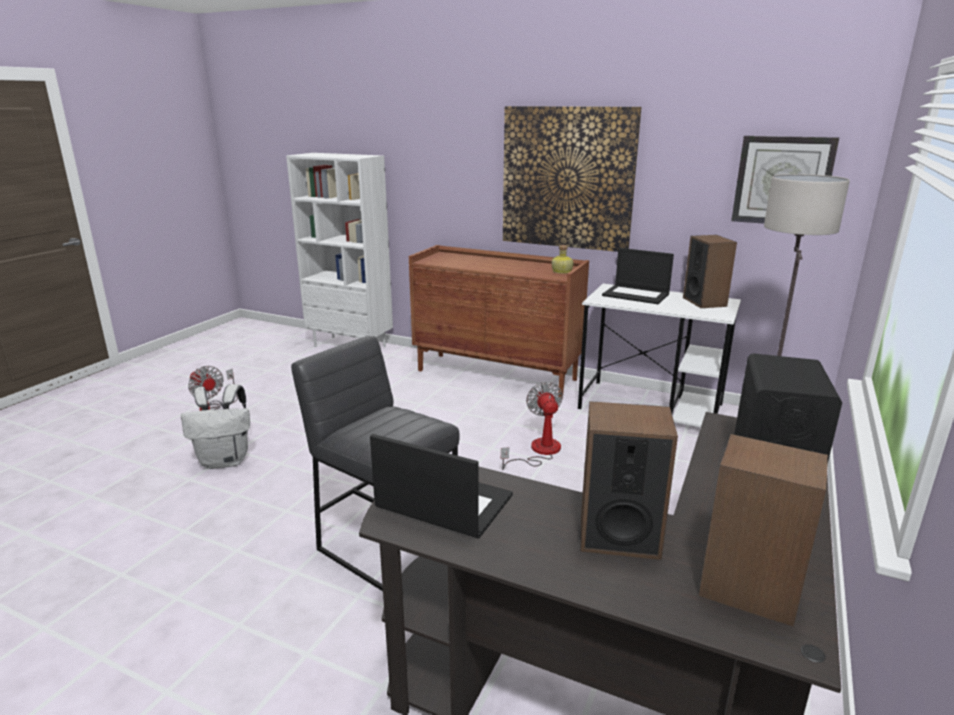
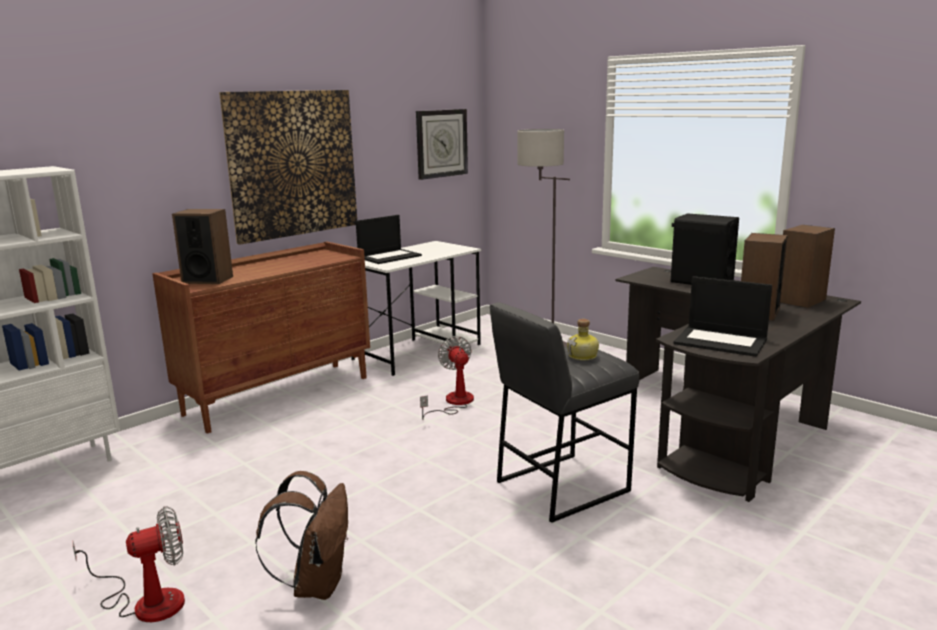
camera: 70 degrees left, 5 degrees down
(226, 461) = (316, 584): white backpack -> brown backpack
(442, 502) = (721, 341): laptop -> laptop turned 105 degrees counterclockwise
(538, 451) = (453, 403): fan -> fan turned 60 degrees clockwise
(562, 271) = (328, 255): bottle -> bottle (583, 356)
(704, 302) = (431, 247): speaker -> speaker (207, 280)

